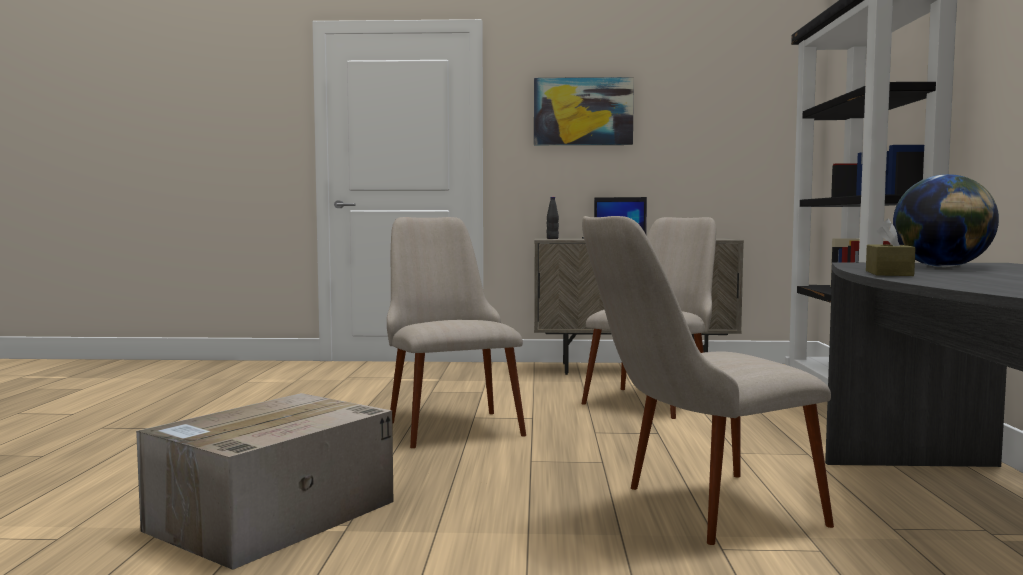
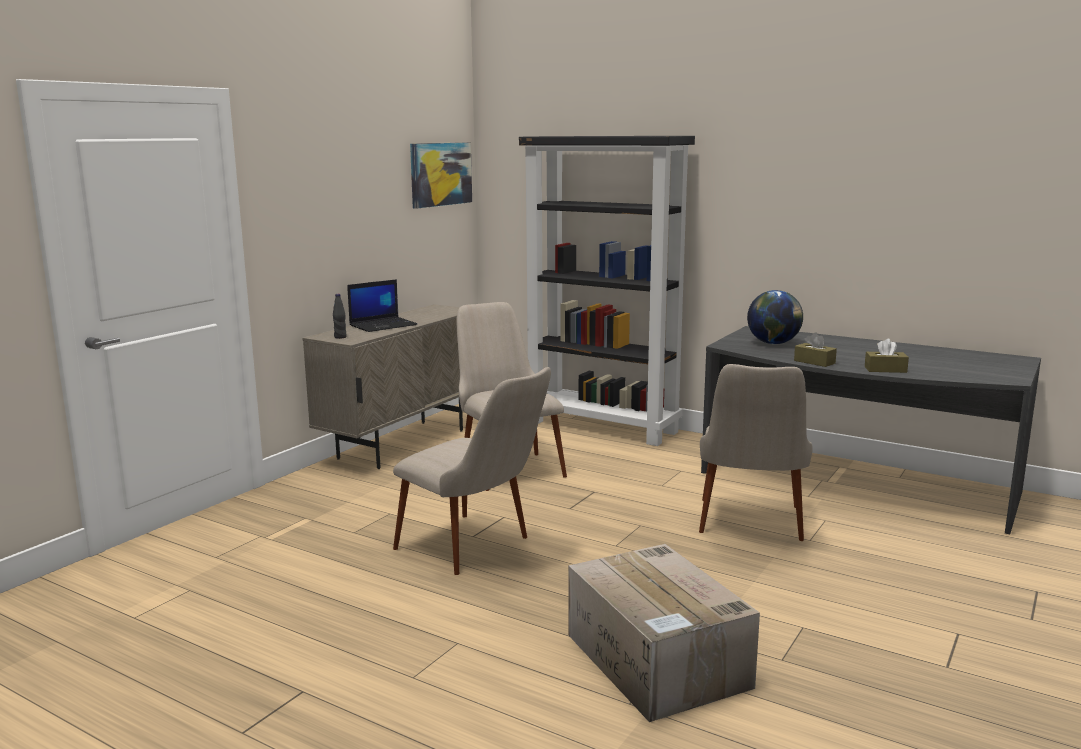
camera: 60 degrees left, 10 degrees up
(448, 423) = (477, 549): beige chair -> beige chair turned 150 degrees counterclockwise
(583, 111) = (325, 194): picture -> picture (440, 174)
(961, 283) = (885, 369): none -> brown tissue box

